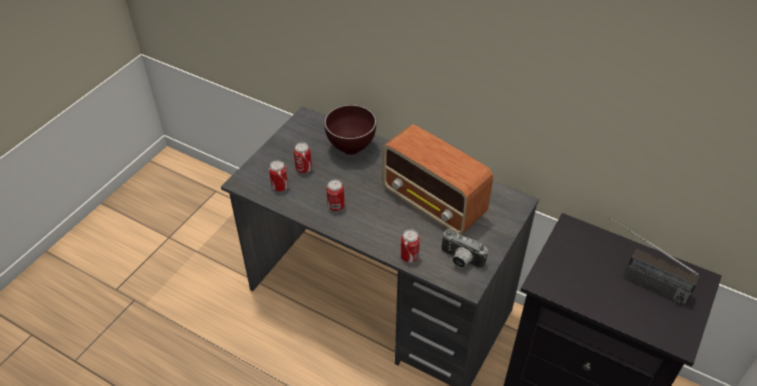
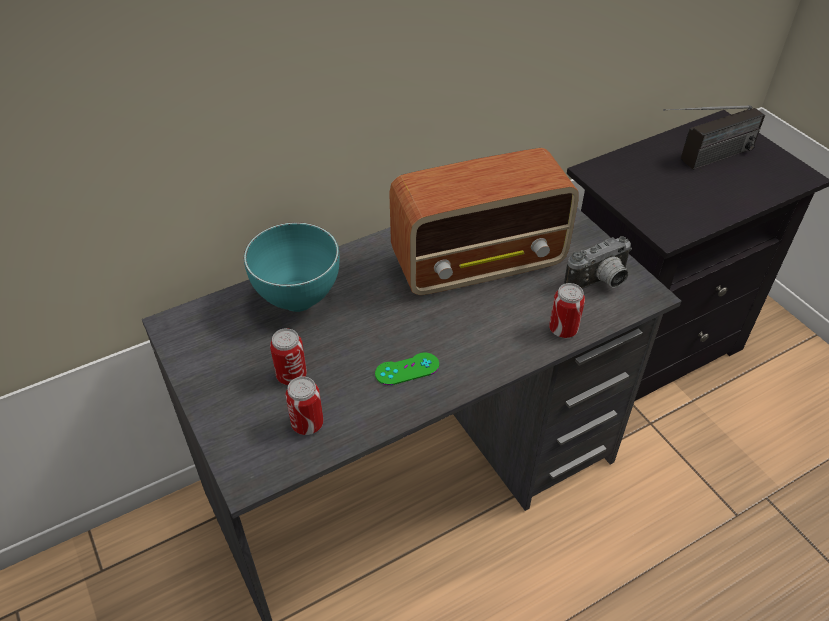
camera: 60 degrees left, 0 degrees up
(336, 206) = (407, 369): can -> green game controller
(350, 149) = (298, 302): brown bowl -> turquoise bowl

